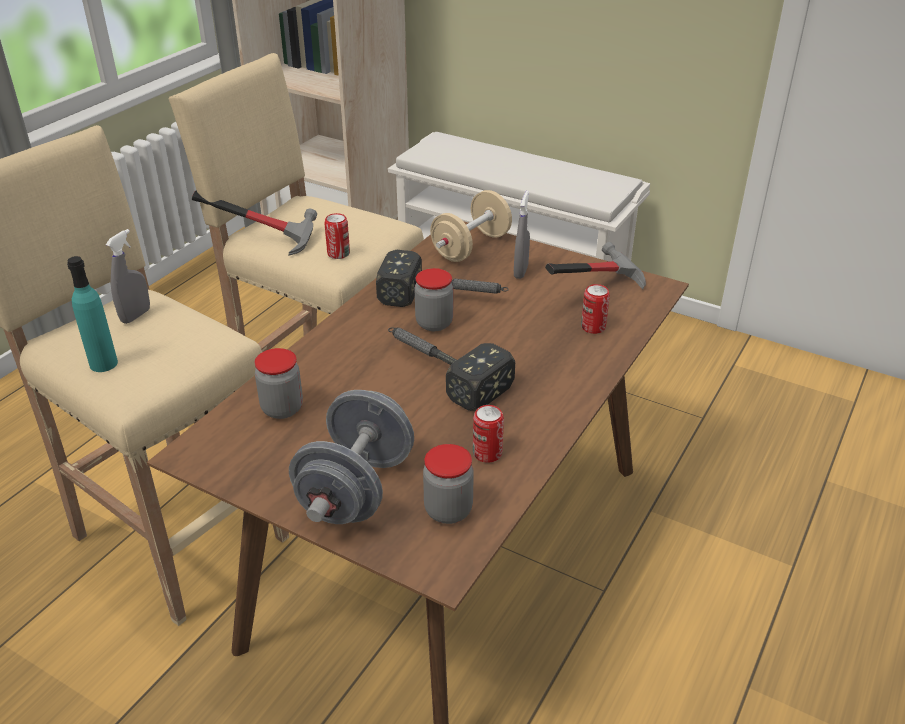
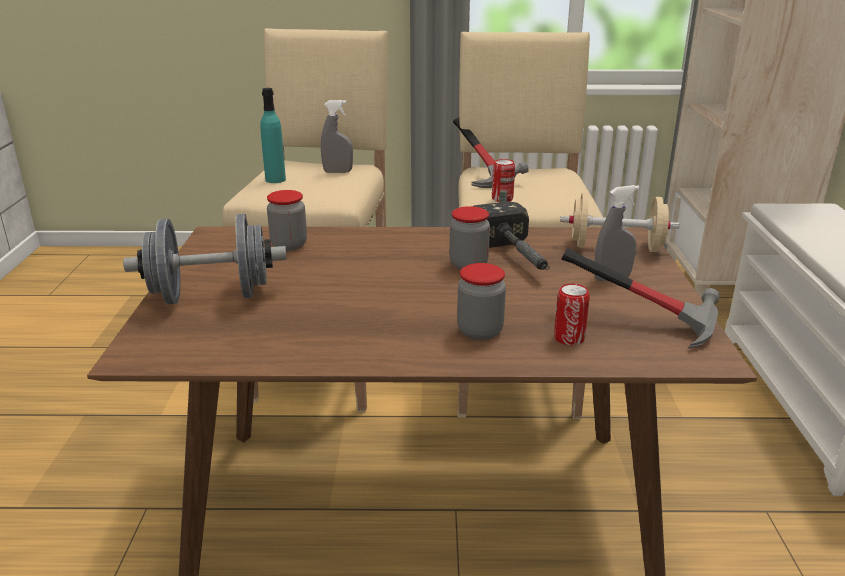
camera: 60 degrees right, 10 degrees down
(440, 370) = (401, 285): hammer -> none
(448, 510) = (209, 339): jar -> jar (480, 331)
(487, 453) = (301, 336): can -> none

